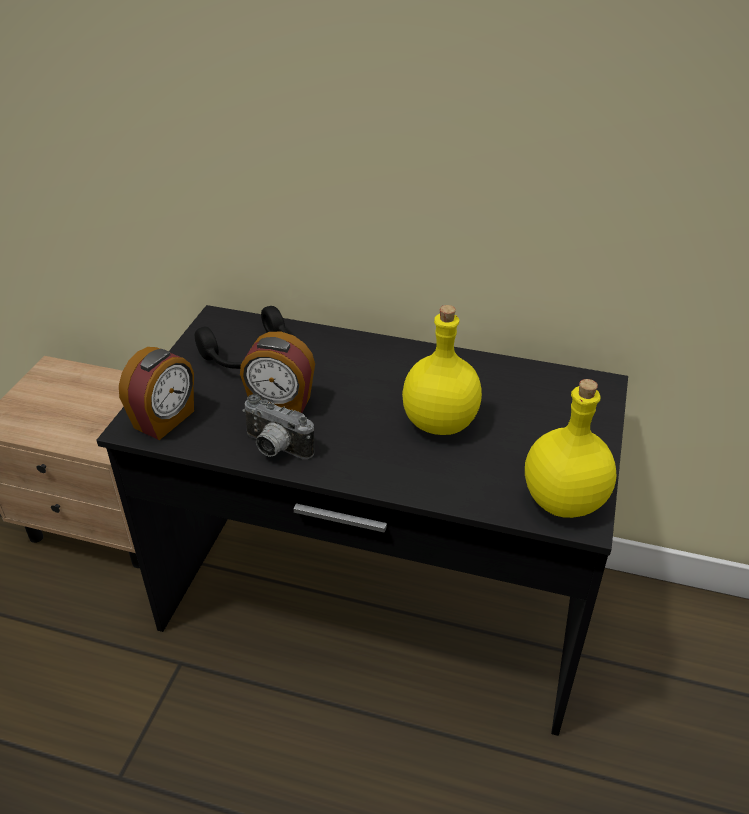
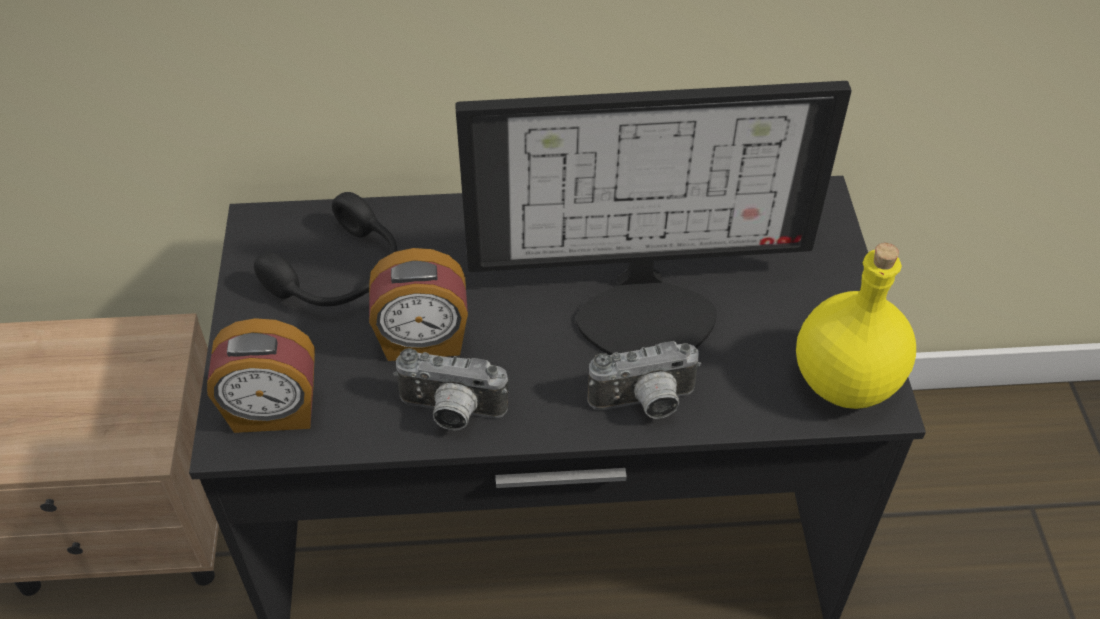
camera: 20 degrees left, 10 degrees up
(165, 420) = (274, 412): alarm clock -> alarm clock turned 75 degrees clockwise
(408, 477) = (645, 404): none -> camera
(440, 421) = (646, 309): yellow bottle -> monitor

